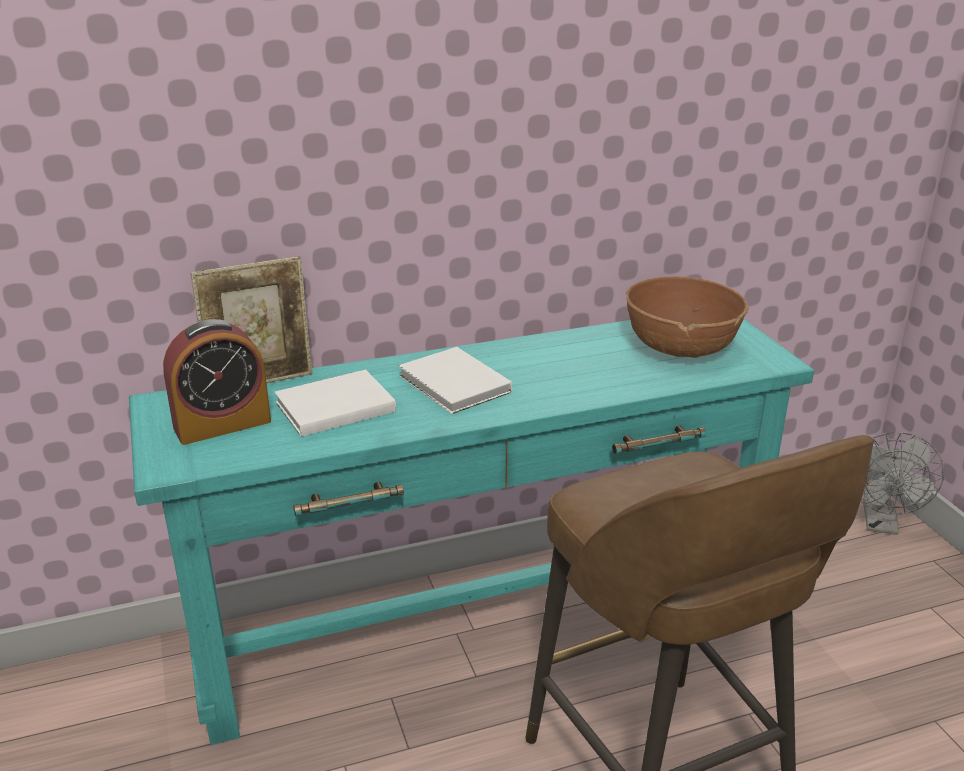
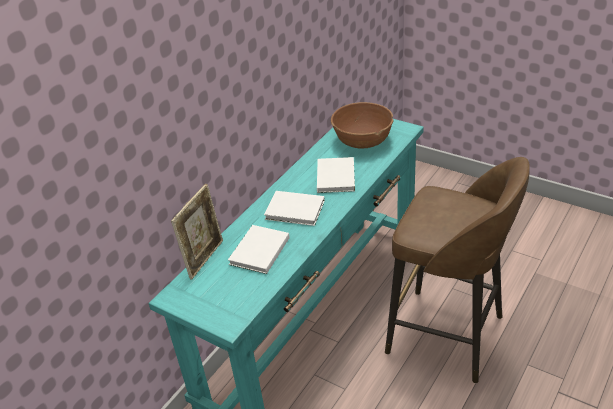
camera: 35 degrees left, 10 degrees up
(222, 424) = (221, 289): alarm clock -> none
(575, 372) = (336, 176): none -> white book
(881, 524) = (426, 176): grey fan -> none

